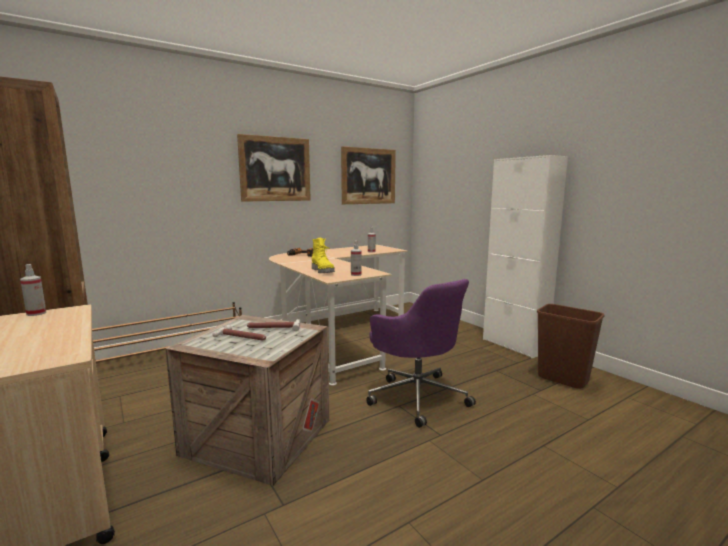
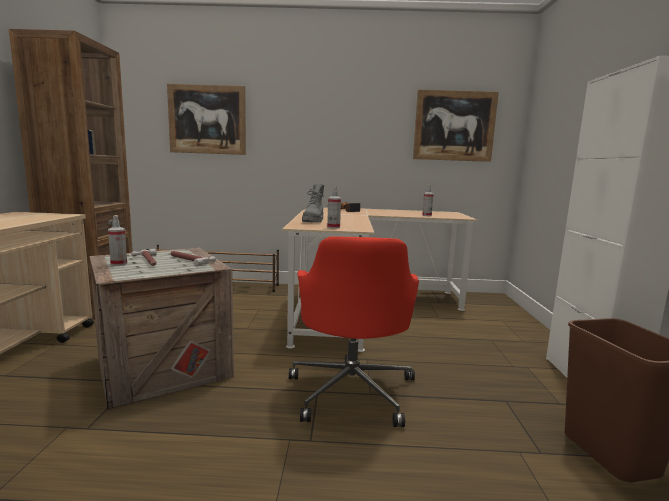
camera: 35 degrees right, 0 degrees up
(36, 313) = (44, 213): spray bottle -> spray bottle (119, 264)
(275, 169) = (334, 117): picture -> picture (207, 120)
(323, 271) = (314, 221): yellow boot -> grey boot
(417, 396) = (352, 390): purple office chair -> red office chair

